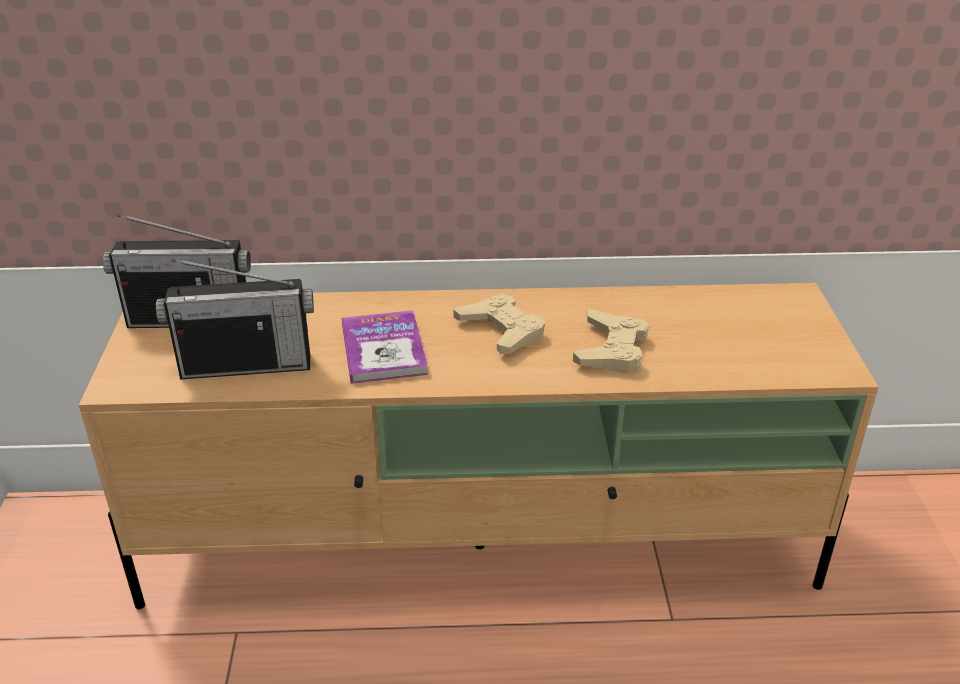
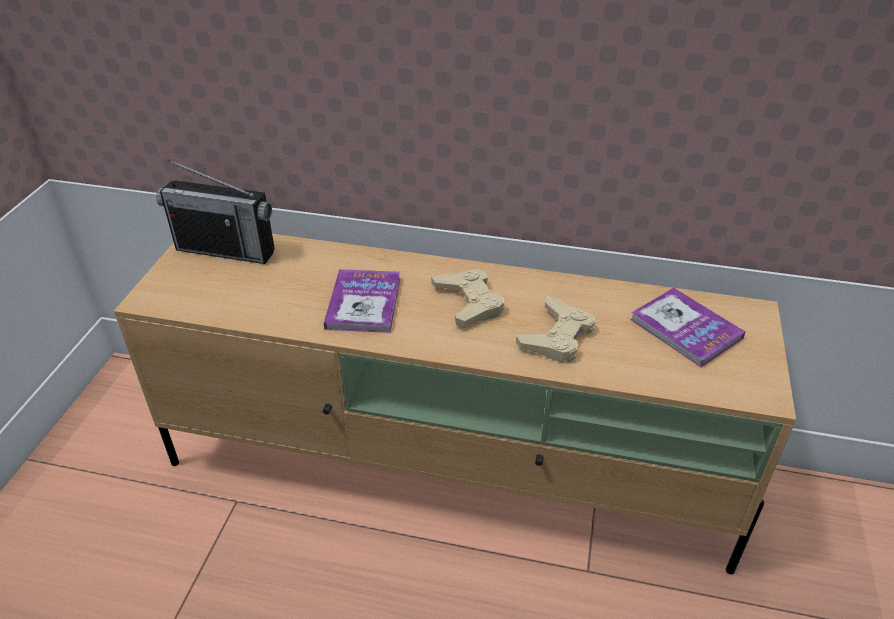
camera: 15 degrees right, 5 degrees up
(246, 365) = (250, 298): radio -> none
(738, 321) = (685, 328): none -> book

